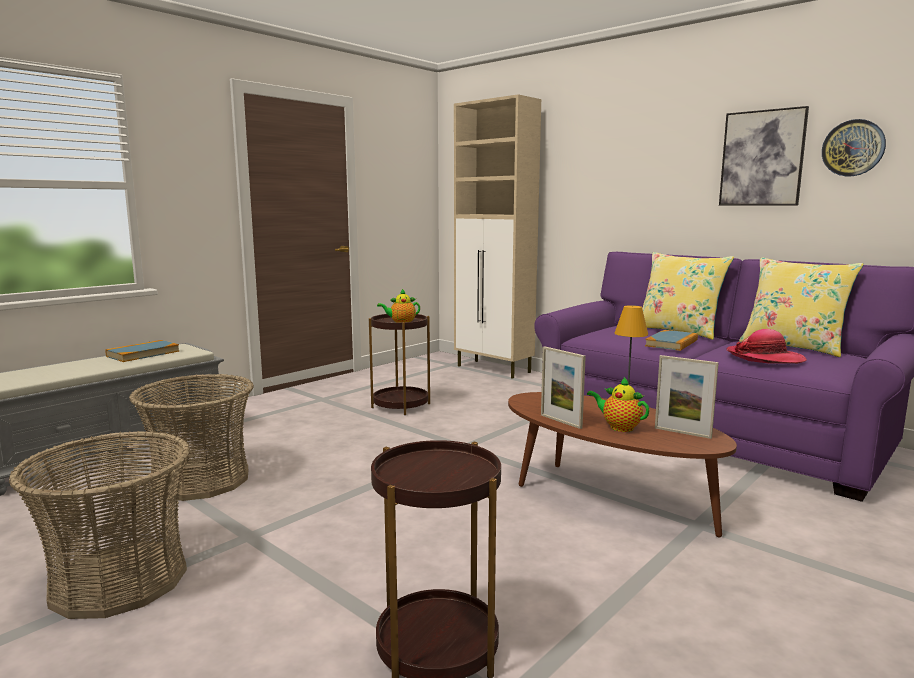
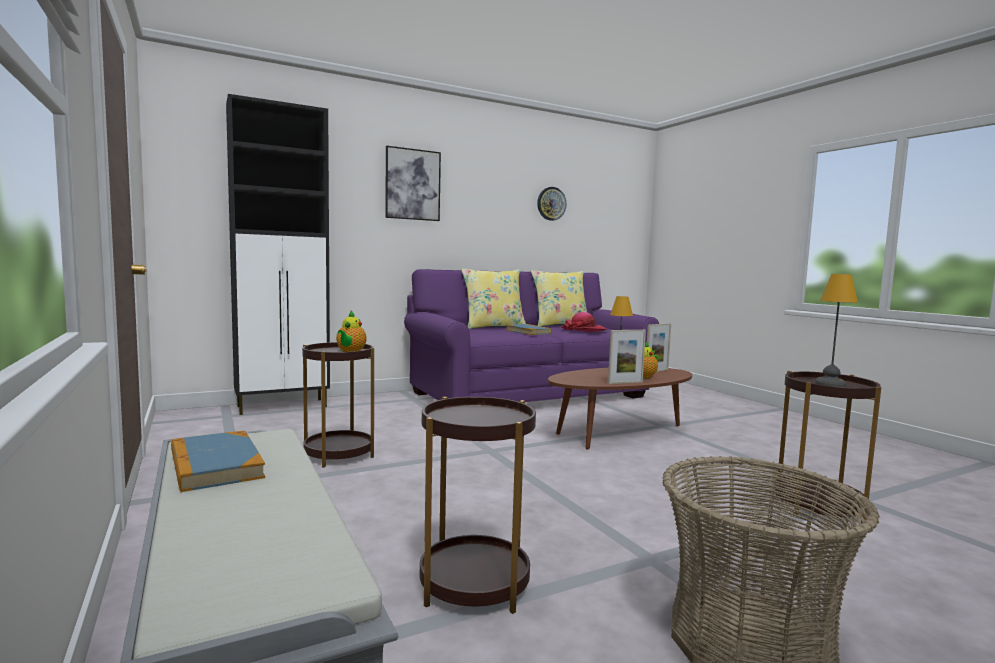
camera: 70 degrees left, 5 degrees down
(201, 479) = (474, 584): basket -> brown side table
(442, 473) = (831, 384): none -> table lamp
(494, 369) = (283, 406): beige cabinet -> black cabinet
(762, 158) = (506, 203): picture -> picture (412, 184)

